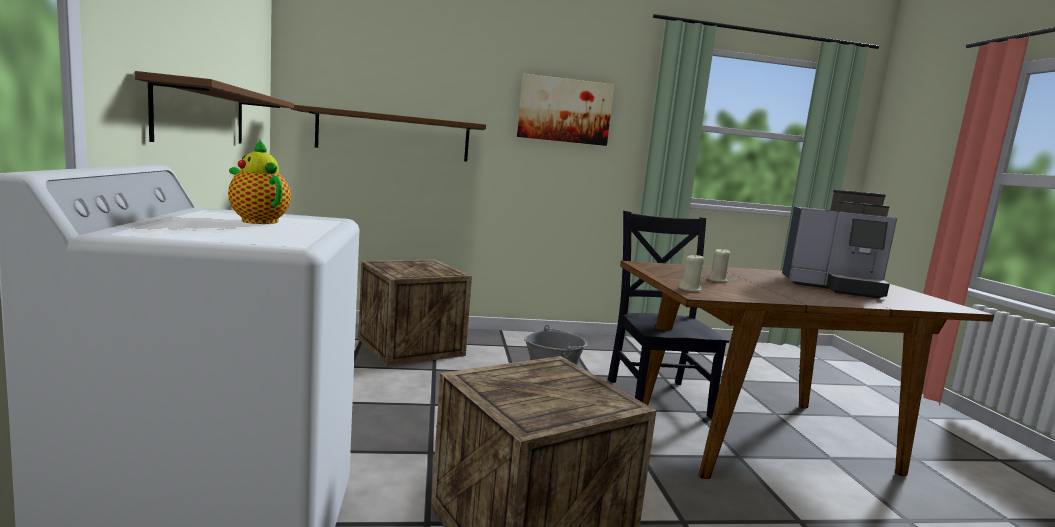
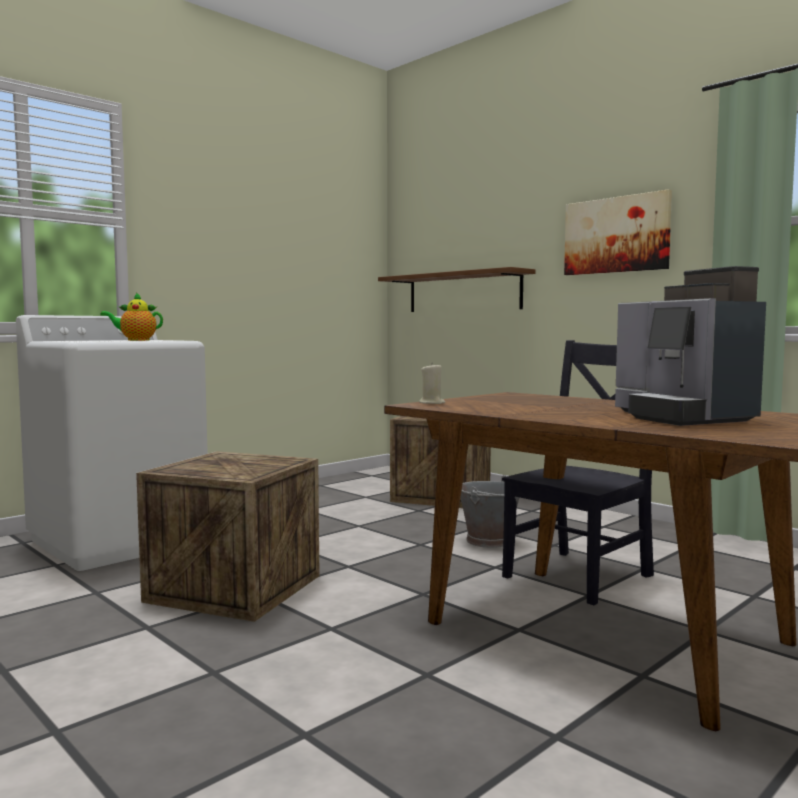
camera: 55 degrees right, 5 degrees down
(202, 115) = (264, 291): brown shelf -> none
(257, 221) = (135, 340): teapot -> teapot turned 105 degrees counterclockwise
(717, 280) = (520, 403): beige candle -> none

